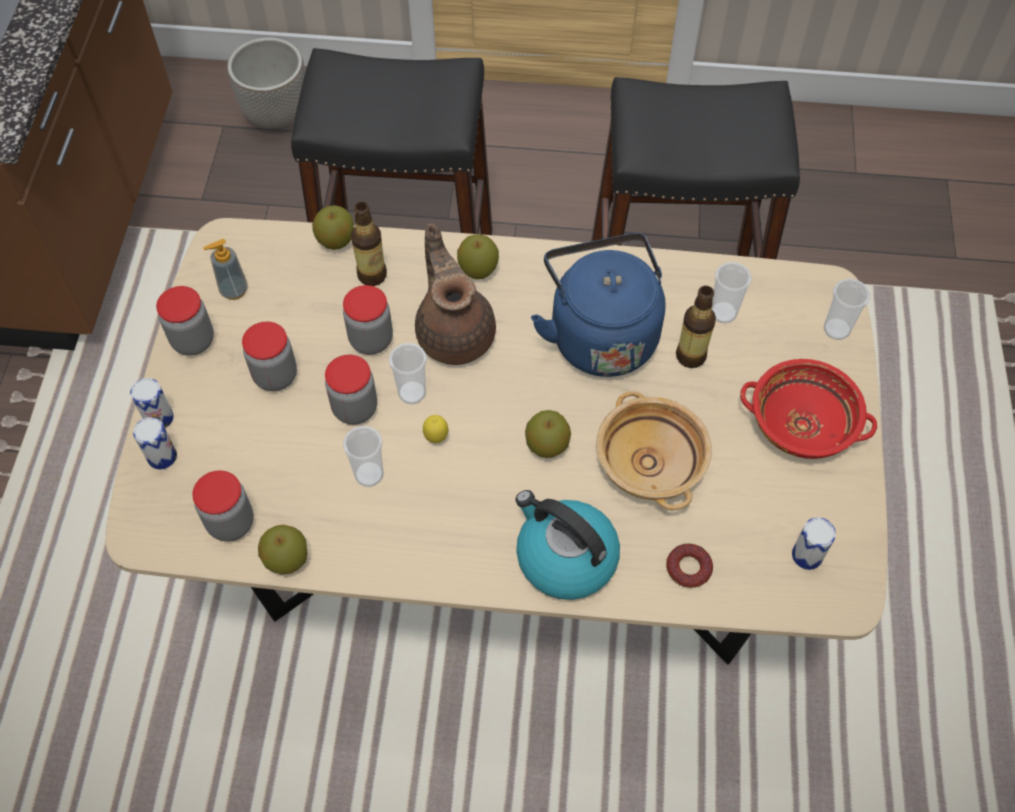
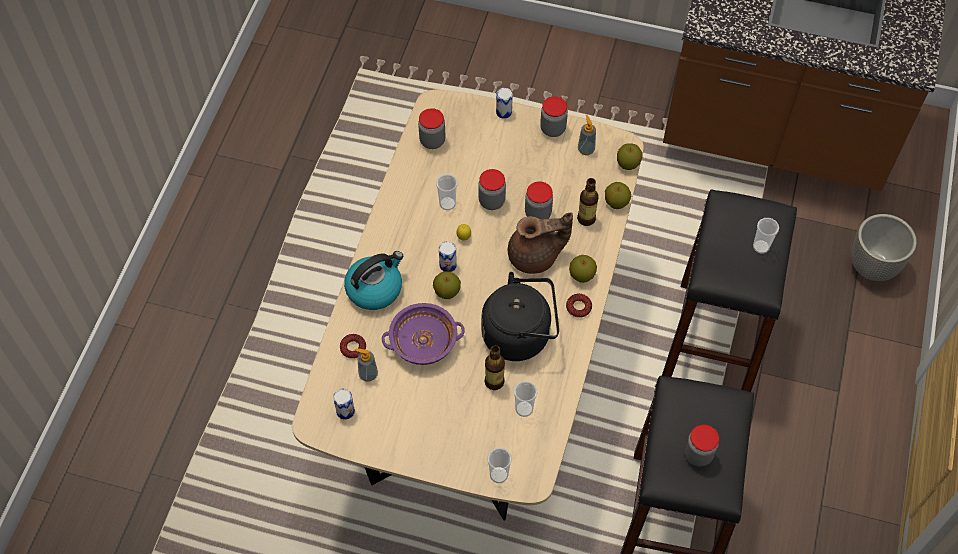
camera: 100 degrees right, 0 degrees up
(162, 456) = (479, 113): can -> can (448, 265)
(275, 376) = (521, 165): jar -> jar (698, 454)
(287, 559) = (405, 163): apple -> apple (628, 164)
(412, 393) = (496, 230): cup -> cup (761, 247)
(535, 267) = (578, 307): none -> donut
(600, 334) = (520, 334): blue kettle -> black kettle
(651, 464) = (423, 343): beige bowl -> purple bowl
(730, 534) = (368, 374): none -> soap dispenser
(802, 423) = (432, 433): red bowl -> none

